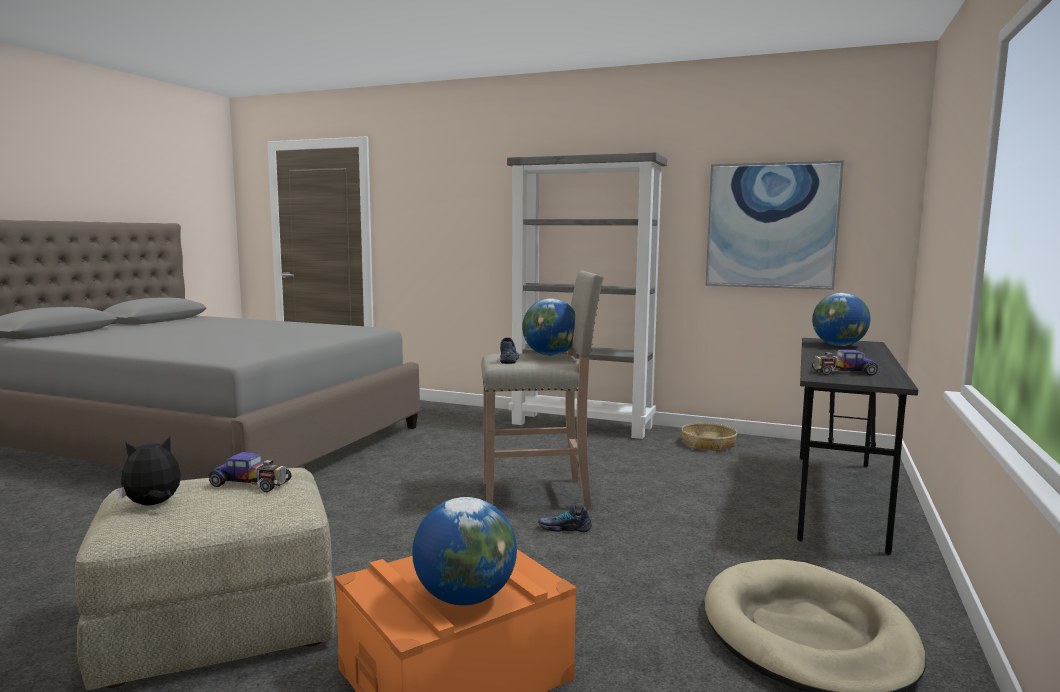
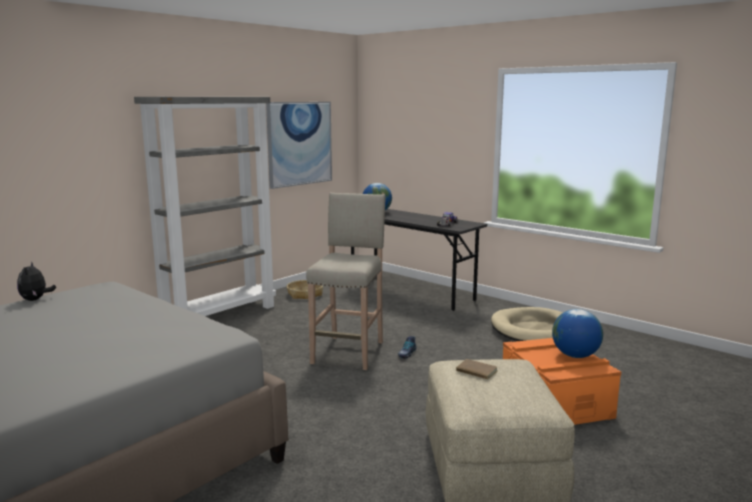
camera: 70 degrees left, 5 degrees up
(153, 505) = (509, 399): plush toy -> plush toy (35, 299)
(251, 483) = (476, 372): toy car -> brown book
(509, 359) = (346, 264): shoe -> none
(550, 355) = (339, 255): globe -> none

